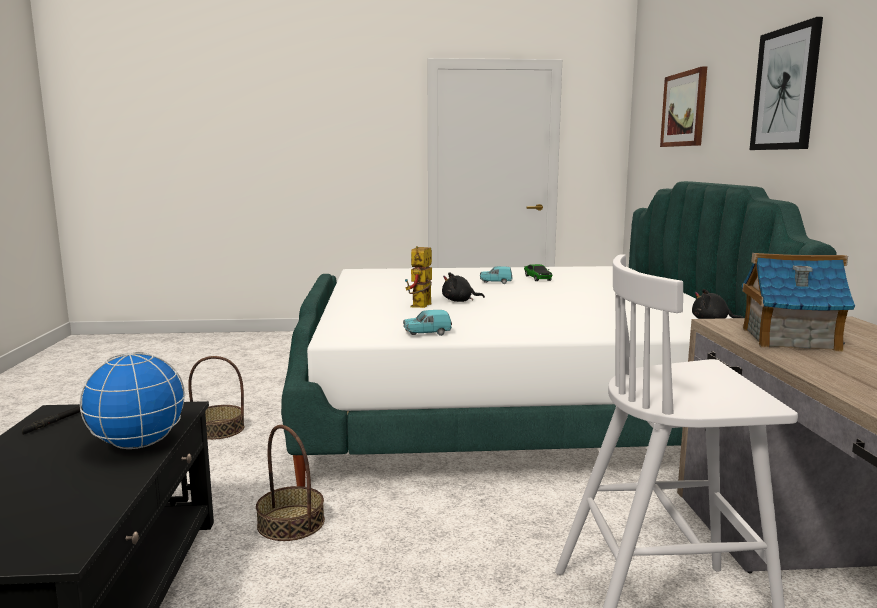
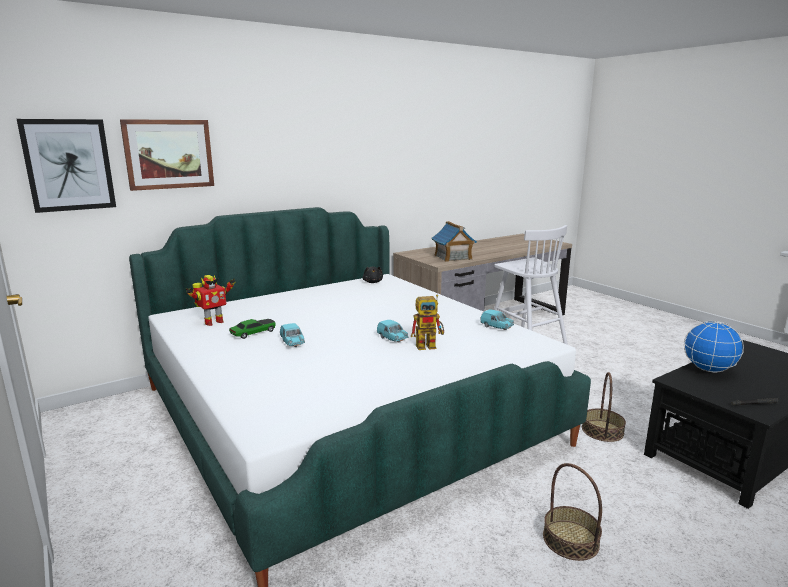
camera: 120 degrees left, 5 degrees up
(459, 301) = (392, 339): black plush toy -> turquoise toy car
(582, 273) = (213, 322): none -> toy robot
(785, 89) = (317, 148): picture -> picture (69, 165)

